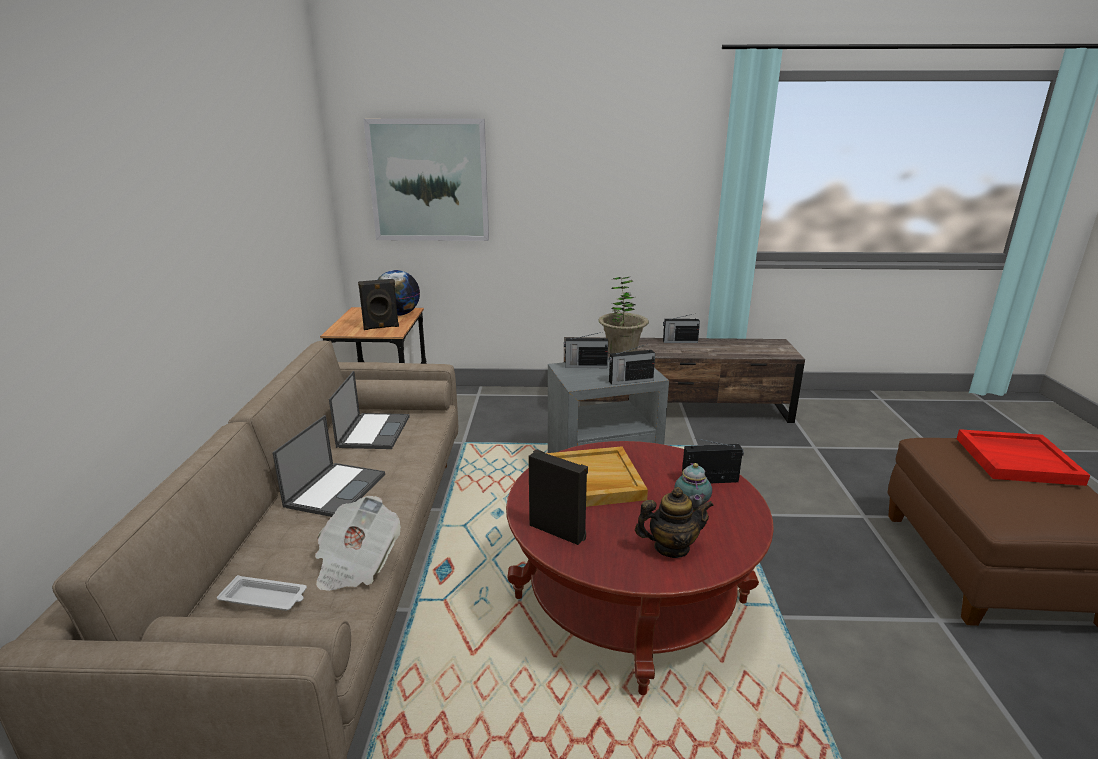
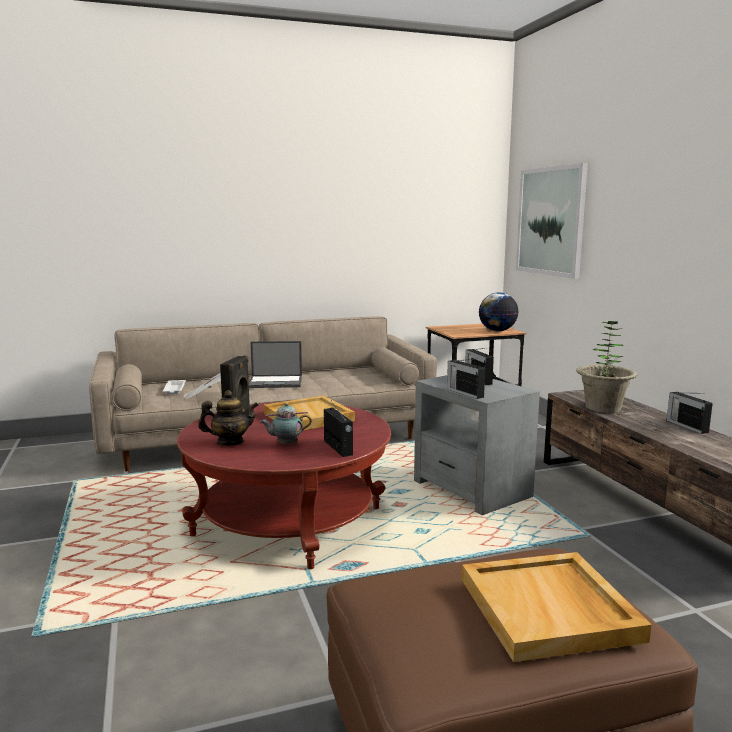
camera: 70 degrees right, 10 degrees down
(374, 431) = (352, 376): laptop -> none
(381, 327) = (463, 332): black speaker -> none
(671, 548) = (230, 442): teapot -> teapot turned 75 degrees counterclockwise
(1017, 460) = (550, 609): red tray -> beige tray

